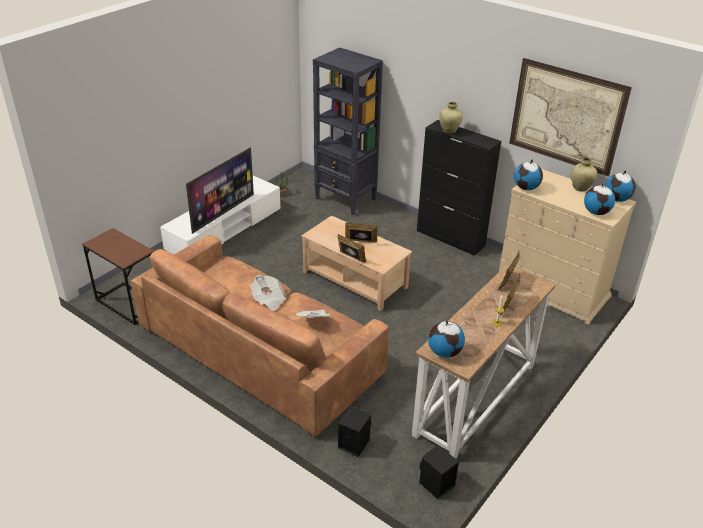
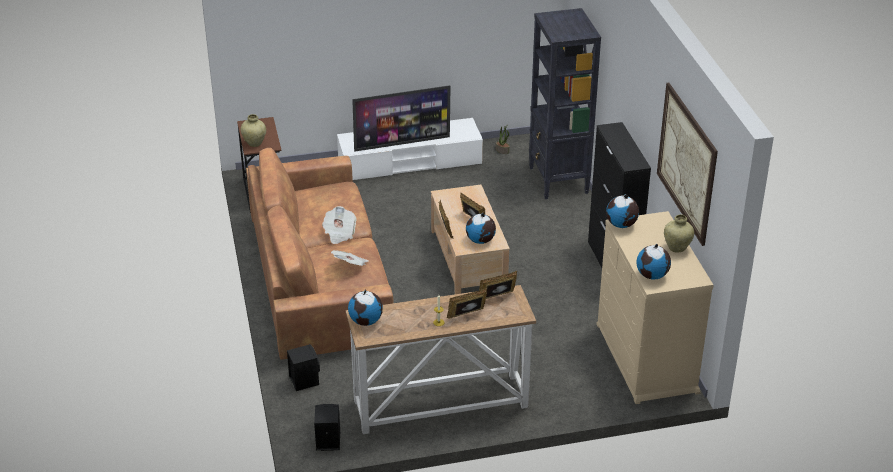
camera: 40 degrees right, 0 degrees up
(449, 130) = (614, 137): beige vase -> beige vase (254, 143)
(617, 199) = (696, 274): globe -> globe (480, 240)

